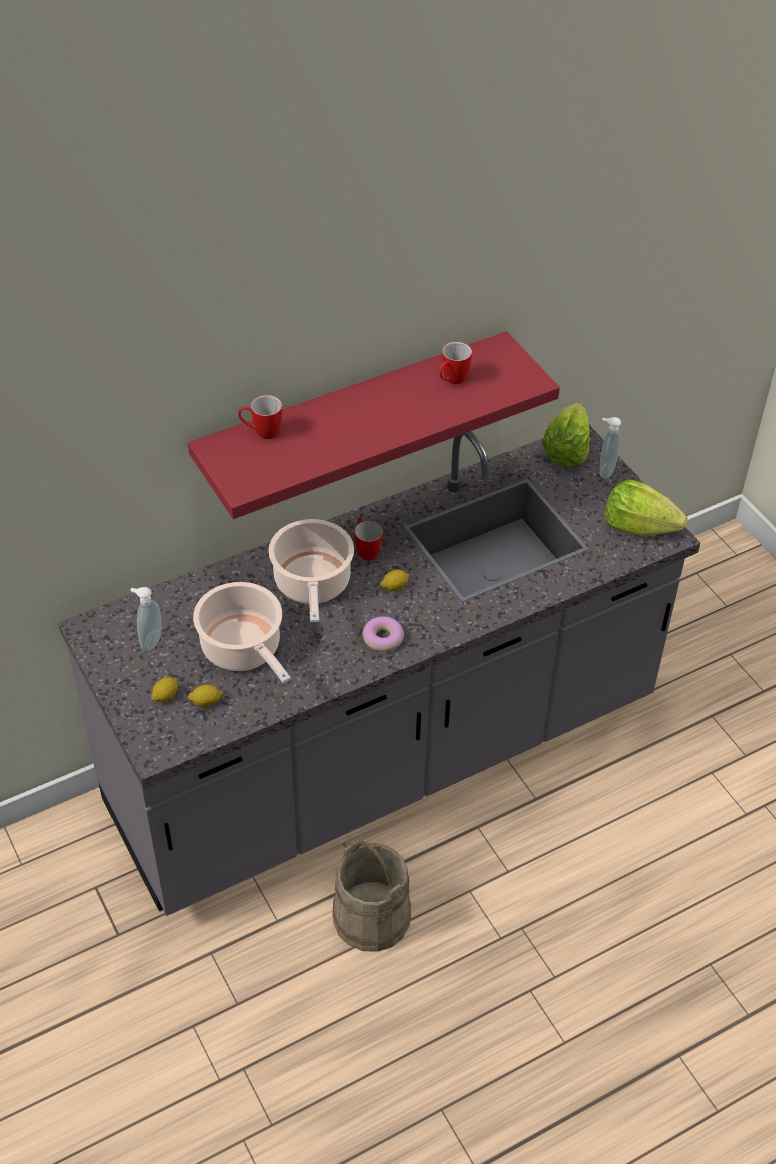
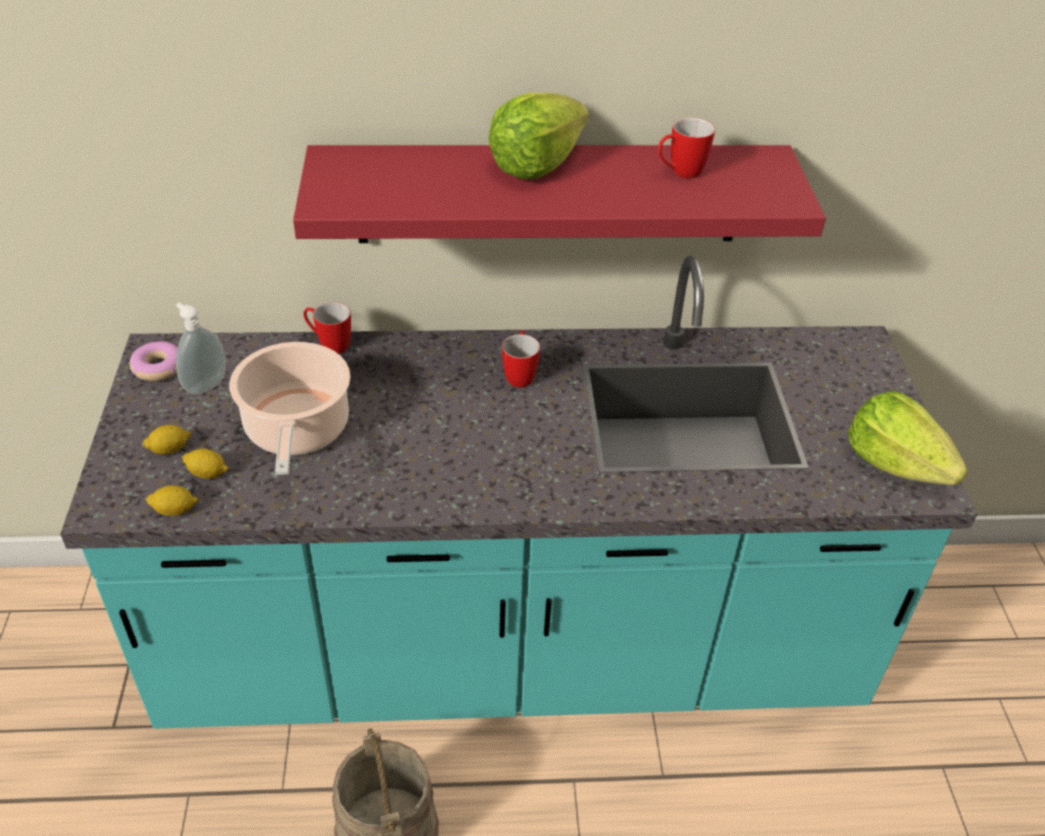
camera: 25 degrees right, 5 degrees down
(261, 432) = (399, 158): mug -> mug (329, 345)
(312, 585) = (430, 390): cooking pot -> none
(383, 638) = (470, 478): donut -> donut (158, 367)
(384, 757) = (512, 652): grey counter -> turquoise counter
(395, 587) = (526, 426): lemon -> lemon (175, 510)
(566, 451) = (840, 348): lettuce -> lettuce (536, 165)
(604, 470) = (880, 385): soap dispenser -> none

